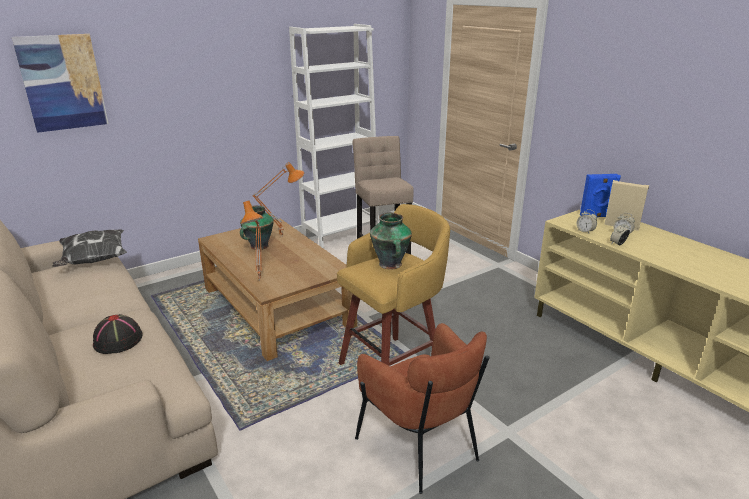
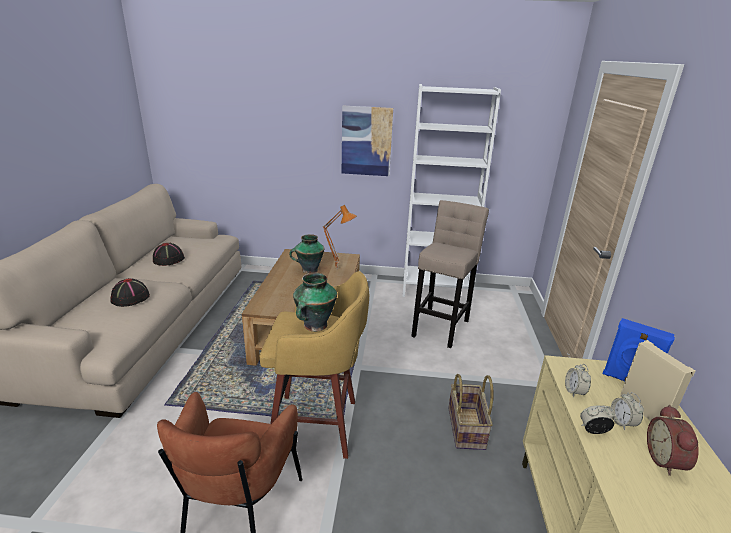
camera: 40 degrees right, 0 degrees up
(62, 82) = (230, 109): picture -> picture (366, 141)
(84, 293) = (169, 259): none -> black hat
(93, 261) = (208, 241): pillow -> none
(261, 280) = (268, 297): orange table lamp -> none
(486, 314) = (467, 428): none -> basket
(657, 241) = (666, 460): none -> alarm clock

